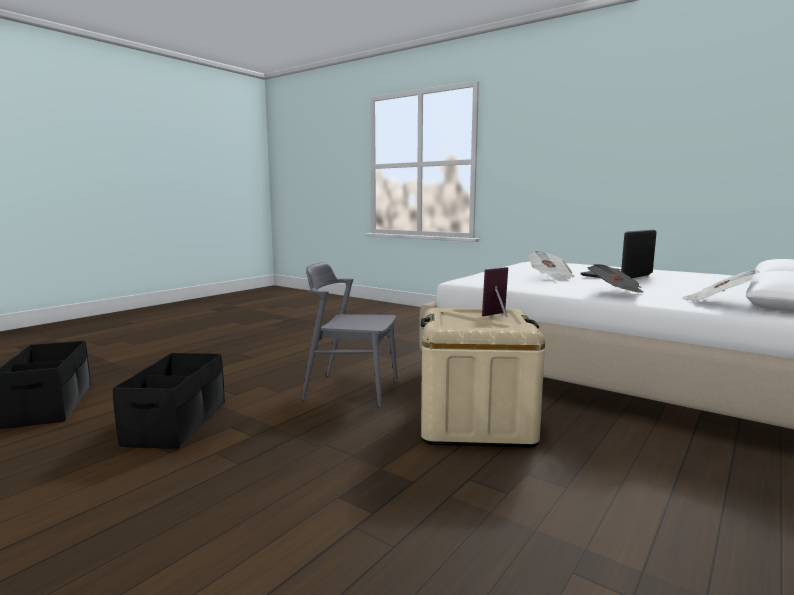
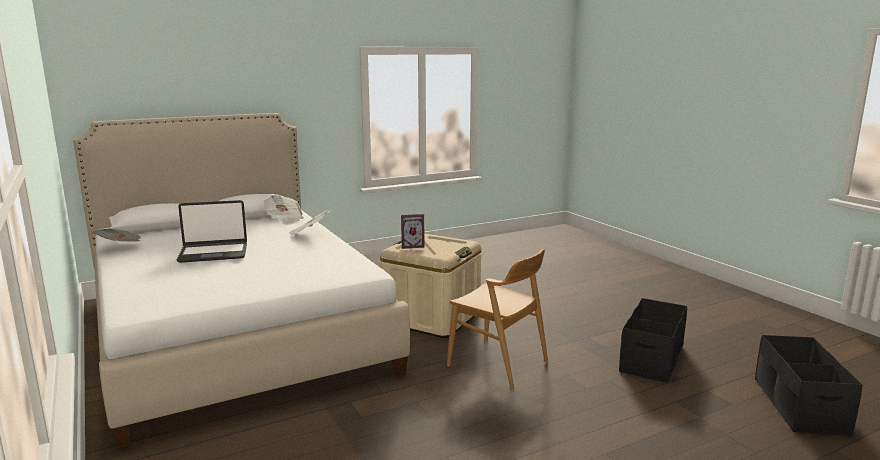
camera: 155 degrees left, 5 degrees up
(351, 389) = (498, 364): grey chair -> brown chair
(550, 278) = (279, 261): newspaper -> newspaper (121, 247)

